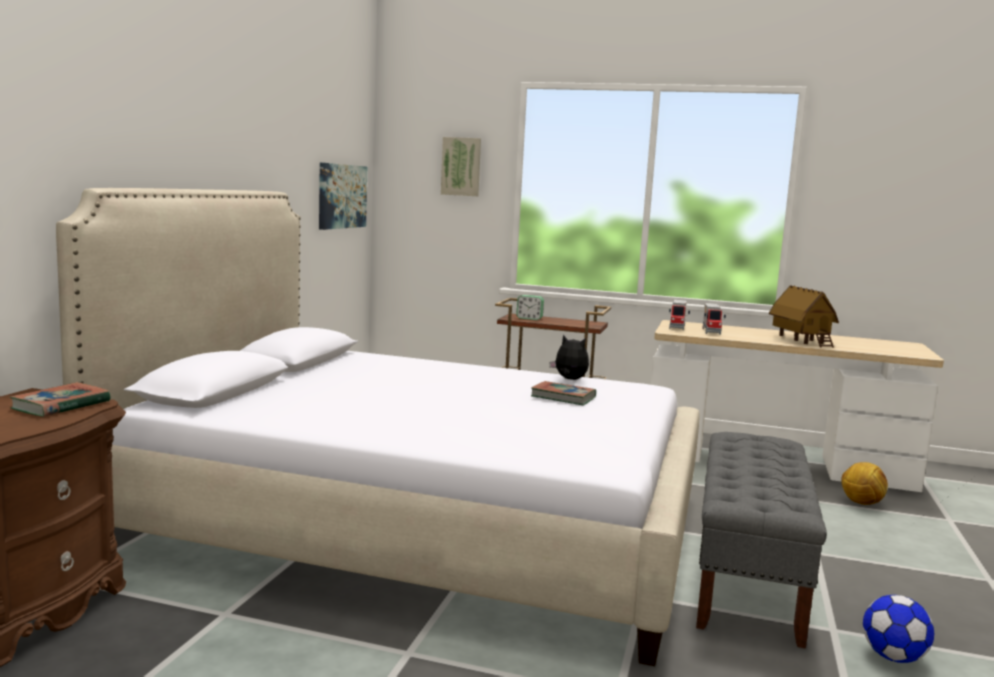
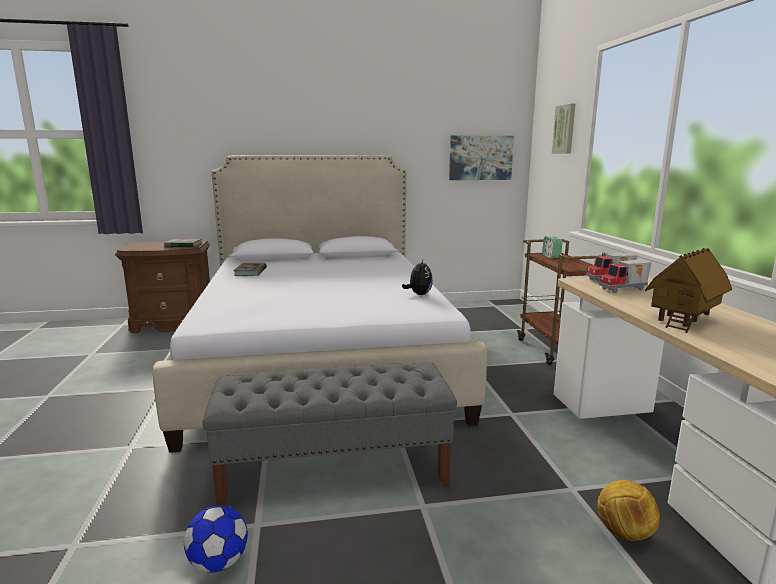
camera: 65 degrees right, 5 degrees up
(563, 397) = (360, 298): book -> book (250, 272)

